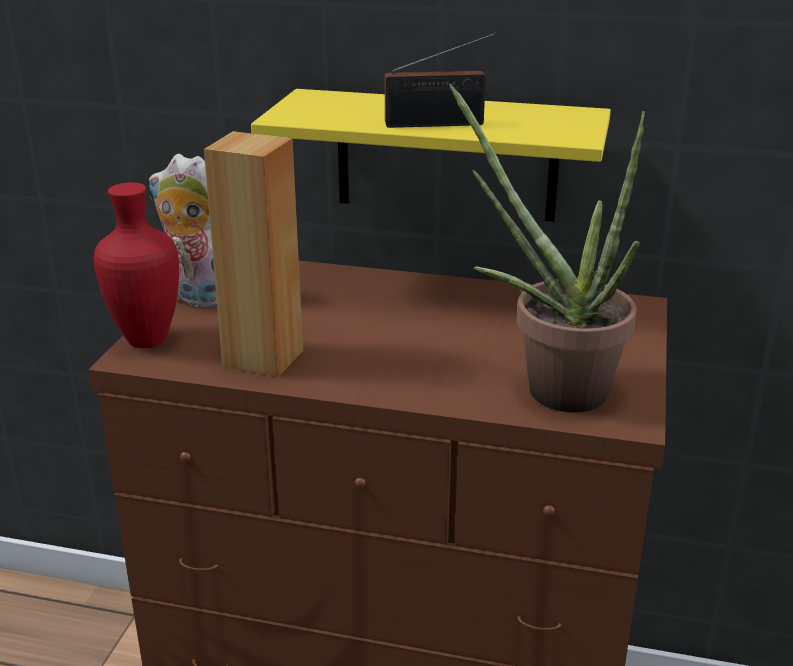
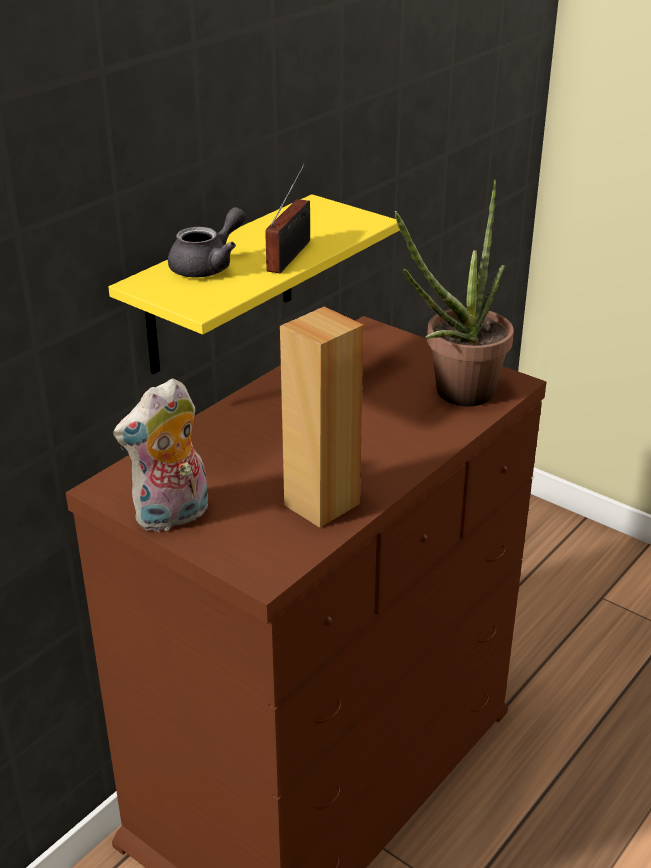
camera: 65 degrees left, 5 degrees up
(146, 339) = (235, 561): red vase -> none
(372, 105) = (208, 266): none -> grey teapot

